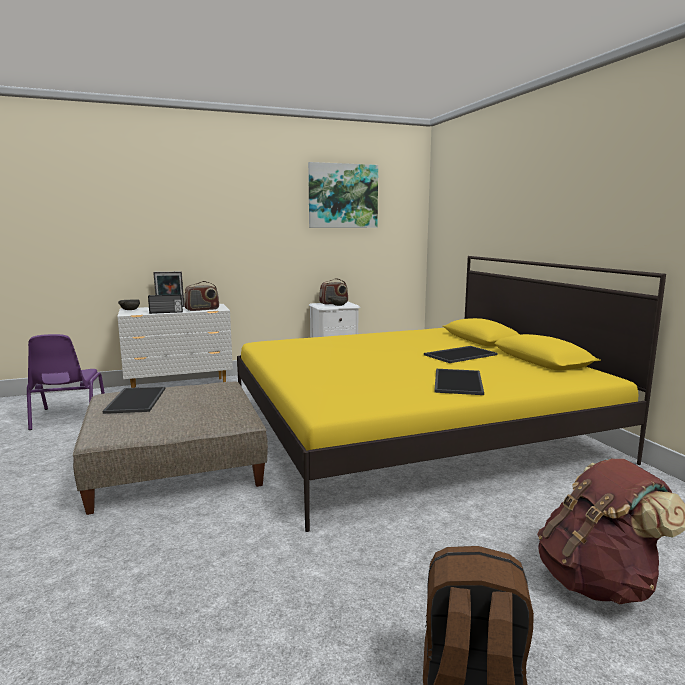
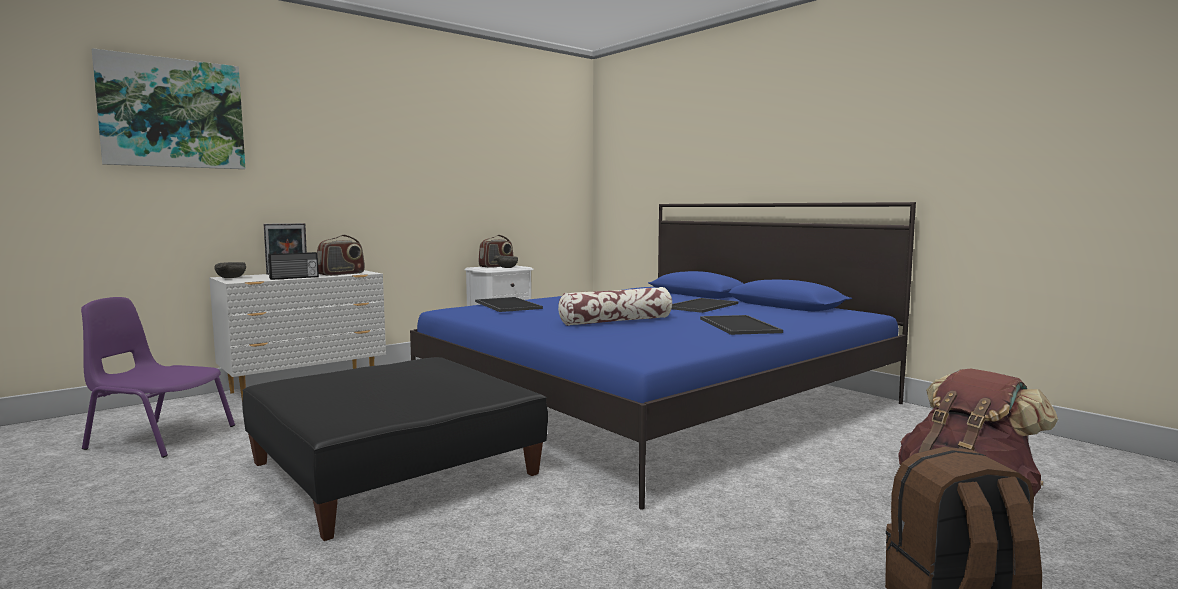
camera: 20 degrees left, 5 degrees down
(68, 417) = (159, 437): purple chair -> purple chair turned 135 degrees clockwise
(135, 400) = (325, 385): tray -> tray (506, 305)
(175, 464) = (394, 468): beige ottoman -> black ottoman
(343, 196) = (501, 133): picture -> picture (172, 113)
(364, 367) = (616, 321): none -> pillow
(411, 430) = (654, 400): yellow bed -> blue bed

